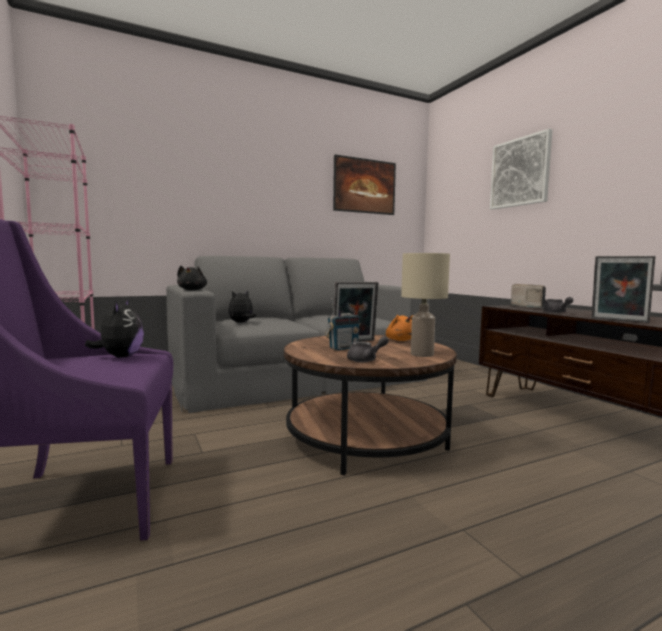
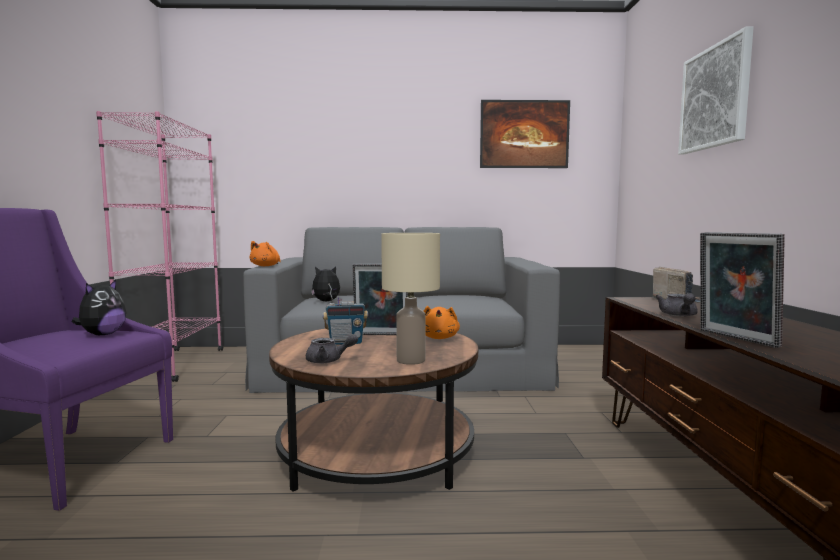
camera: 25 degrees right, 0 degrees up
(192, 290) = (266, 266): black plush toy -> orange plush toy

